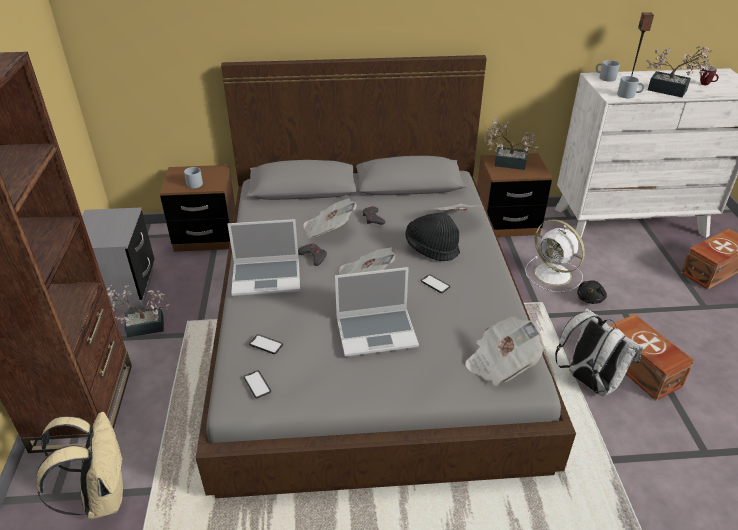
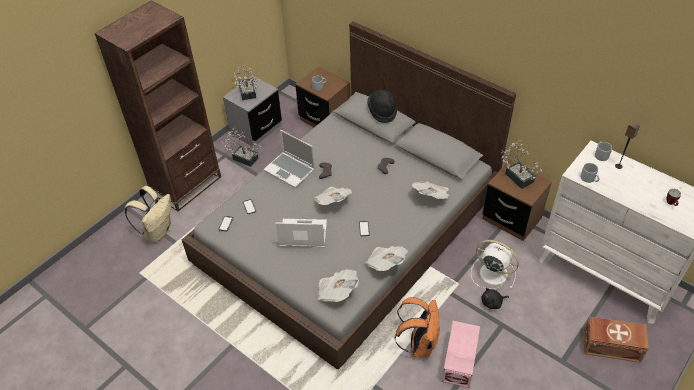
camera: 45 degrees right, 10 degrees up
(328, 230) = (352, 160): newspaper -> newspaper (385, 263)
(377, 332) = (302, 235): laptop -> laptop turned 150 degrees clockwise
(431, 249) = (390, 206): black hat -> black hat (382, 111)
(554, 275) = (492, 273): white fan -> white fan turned 120 degrees clockwise
(588, 382) = (419, 344): white backpack -> orange backpack
(640, 369) = (458, 361): brown storage box -> pink storage box
(672, 91) = (629, 194): potted plant -> potted plant (247, 94)

